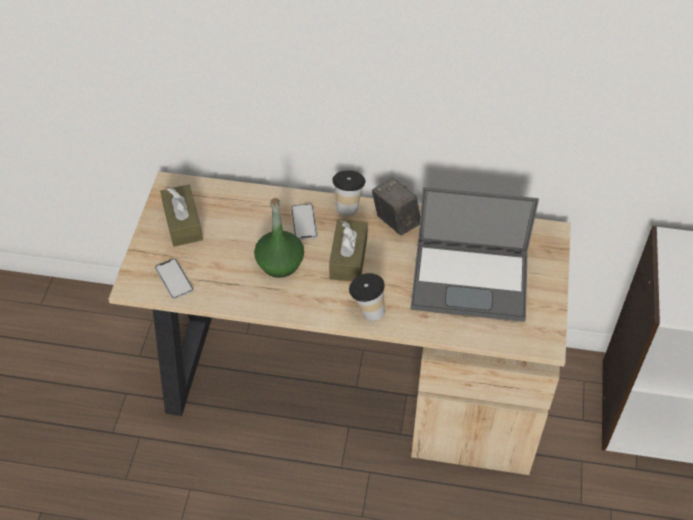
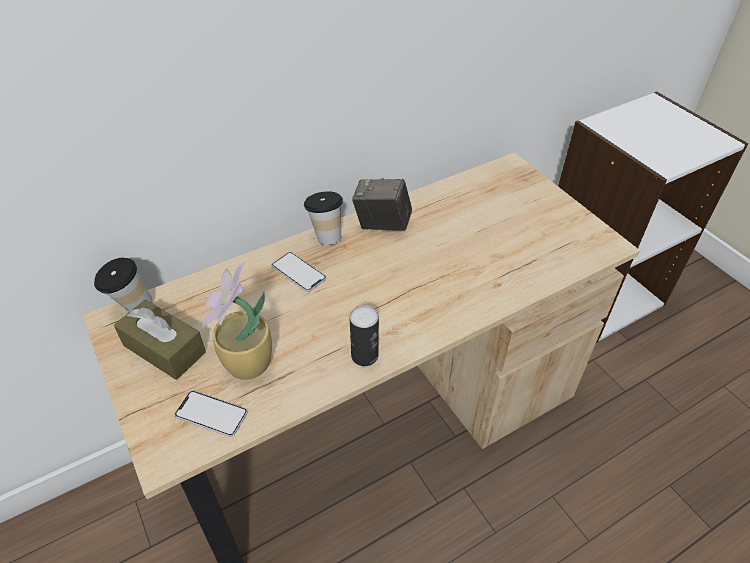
camera: 40 degrees left, 5 degrees down
(217, 264) = (247, 365): none -> potted plant
(279, 263) = (314, 323): green bottle -> none
(288, 303) = (364, 355): none -> can
(348, 258) = (376, 278): brown tissue box -> none
(367, 311) = (445, 313): cup -> cup (131, 307)
(471, 280) = (498, 233): laptop -> none

